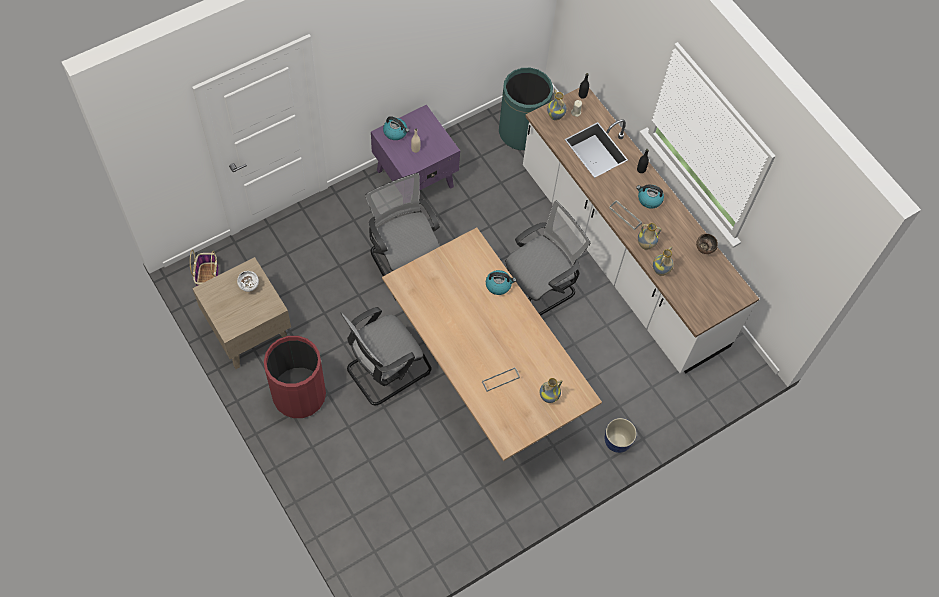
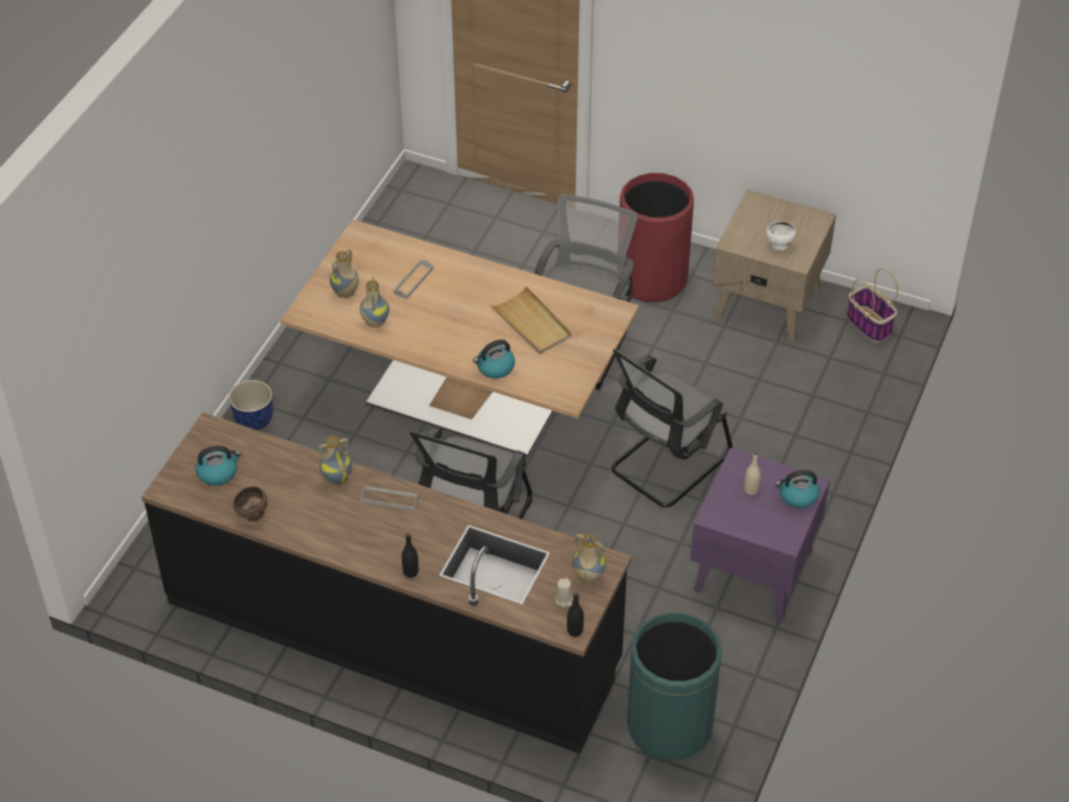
camera: 150 degrees right, 15 degrees down
(405, 263) = (666, 464): chair -> chair turned 105 degrees clockwise
(454, 302) = (532, 323): none -> beige tray
(621, 257) = (393, 632): white counter -> black counter
(649, 199) = (371, 538): kettle -> kettle (218, 473)
(661, 271) = (295, 459): vase -> vase (374, 322)

